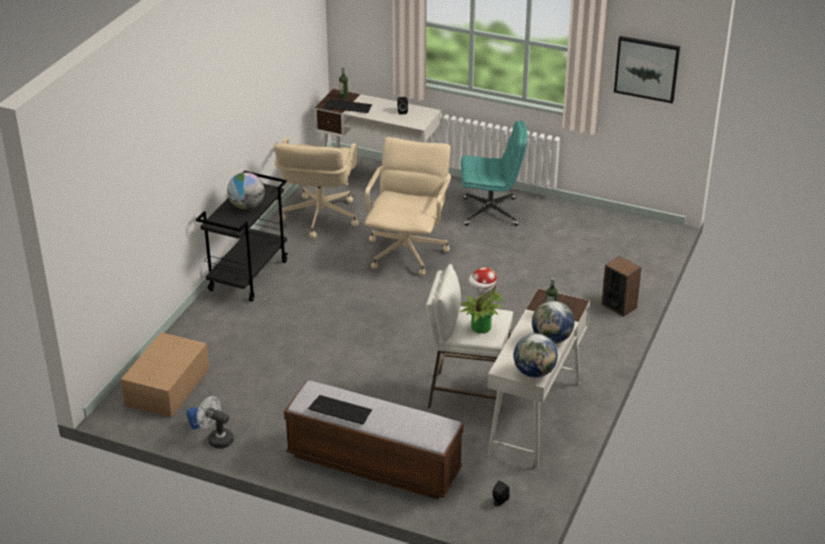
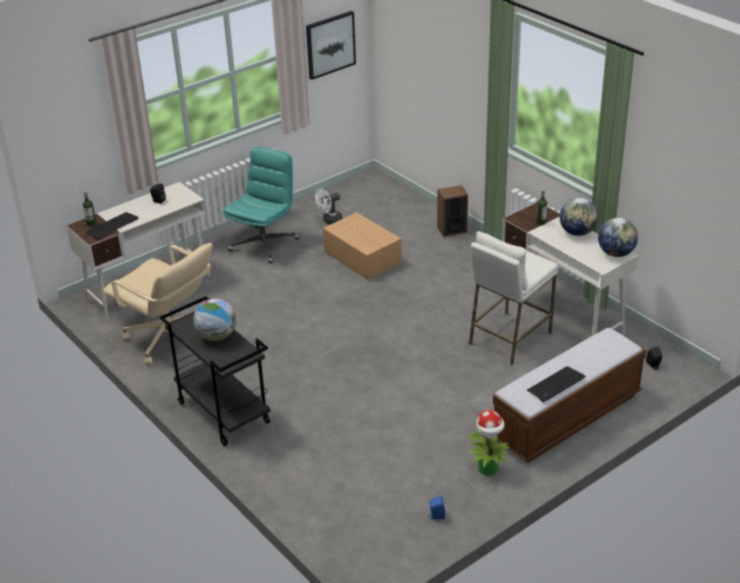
camera: 60 degrees left, 0 degrees up
(166, 387) = (362, 521): cardboard box -> cardboard box (362, 258)
(217, 439) = (469, 506): white fan -> white fan (329, 220)
(407, 252) = (280, 306): beige office chair -> none
(480, 328) = (526, 264): potted plant -> potted plant (488, 469)

